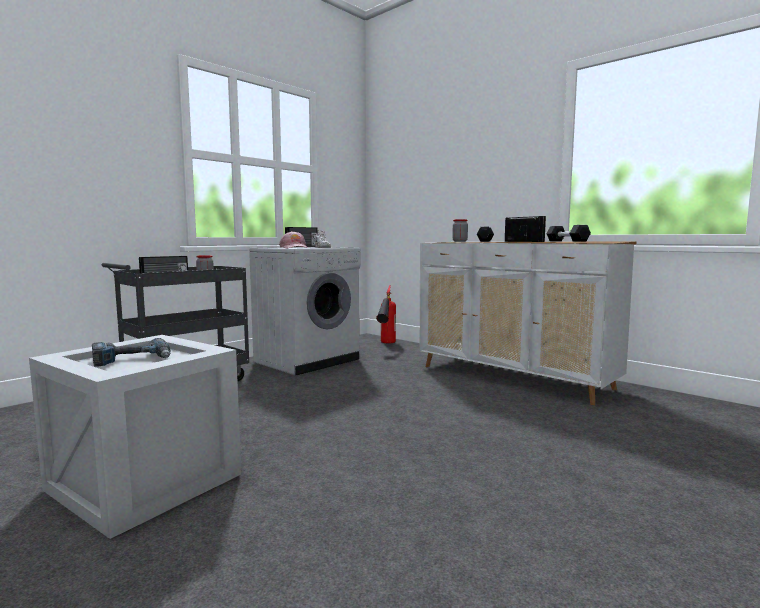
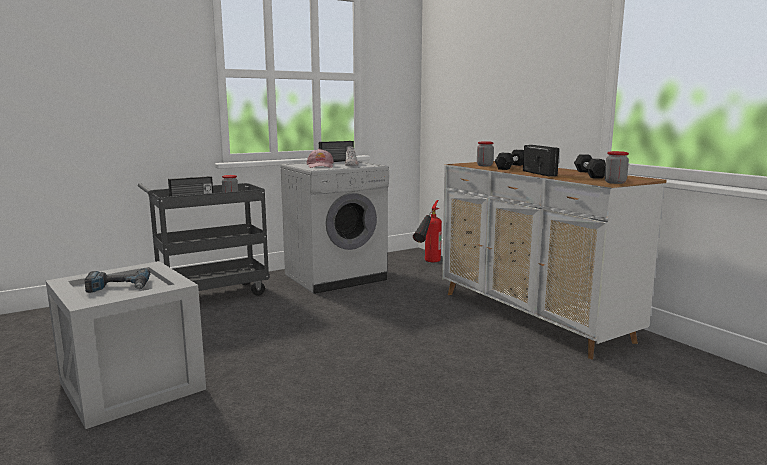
camera: 15 degrees right, 5 degrees up
(604, 242) = (615, 182): none -> jar

